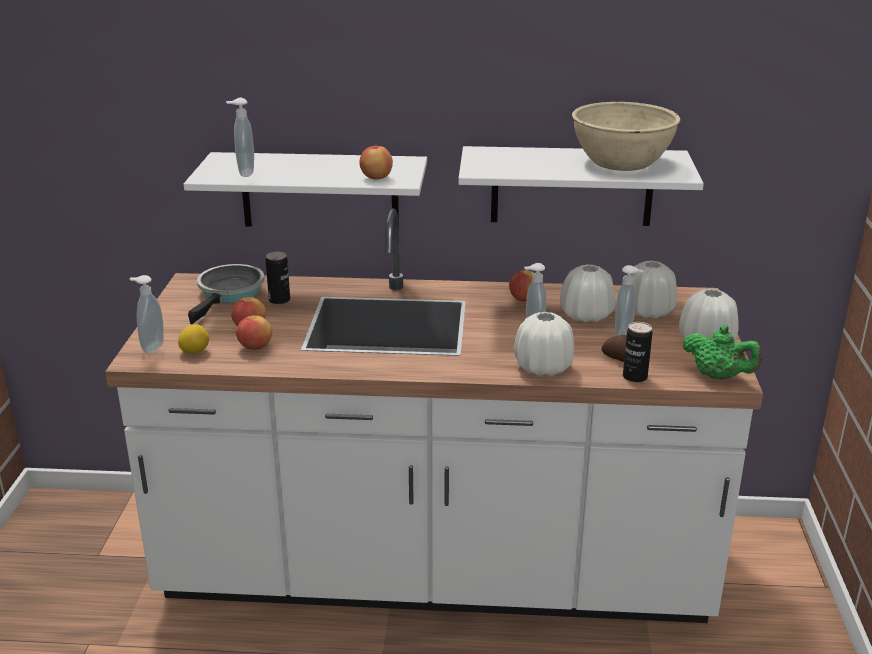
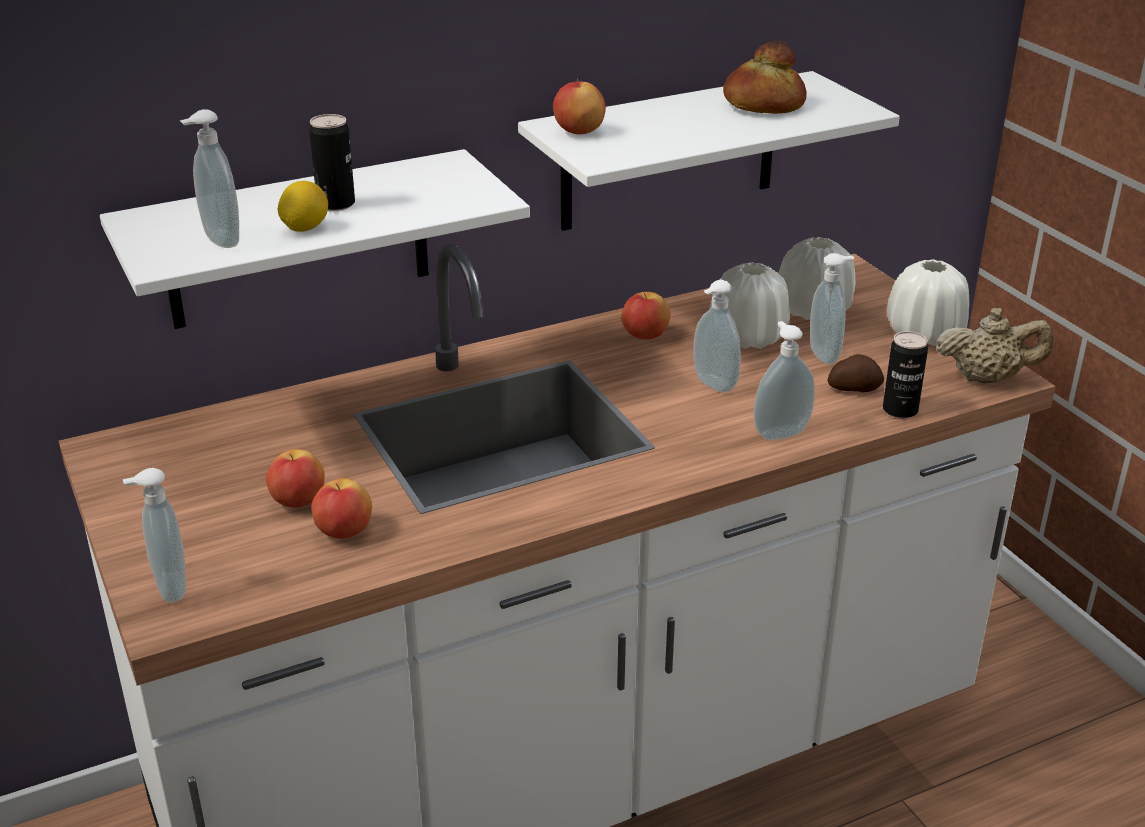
camera: 30 degrees left, 5 degrees up
(195, 351) = (252, 571): lemon -> lemon (305, 228)
(229, 294) = (198, 452): frying pan -> none
(279, 300) = (294, 439): can -> can (336, 204)
(376, 178) = (443, 202): apple -> apple (578, 131)
(543, 367) = (779, 432): white vase -> soap dispenser
(621, 162) = (763, 105): beige bowl -> bread
(718, 376) = (987, 378): green teapot -> beige teapot

